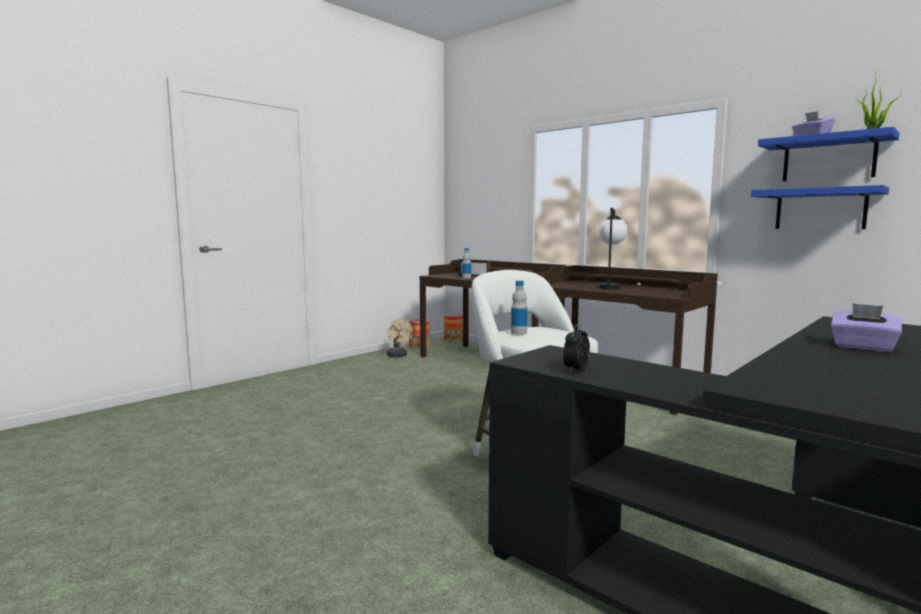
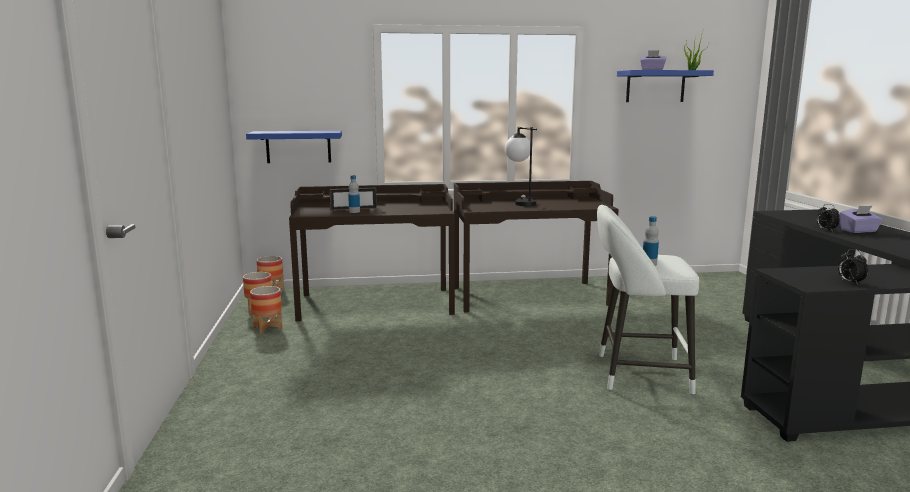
camera: 50 degrees left, 5 degrees up
(398, 356) = (268, 328): beige fan -> planter
(808, 338) = (825, 230): none -> alarm clock
(820, 209) = (650, 125): blue shelf -> blue shelf (298, 146)

